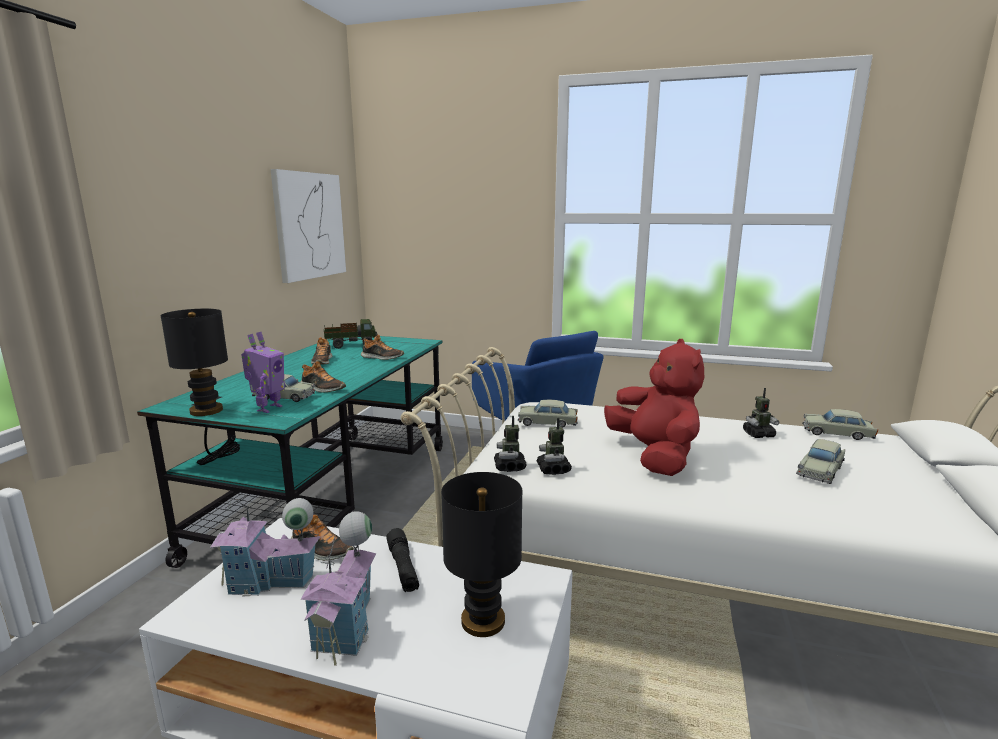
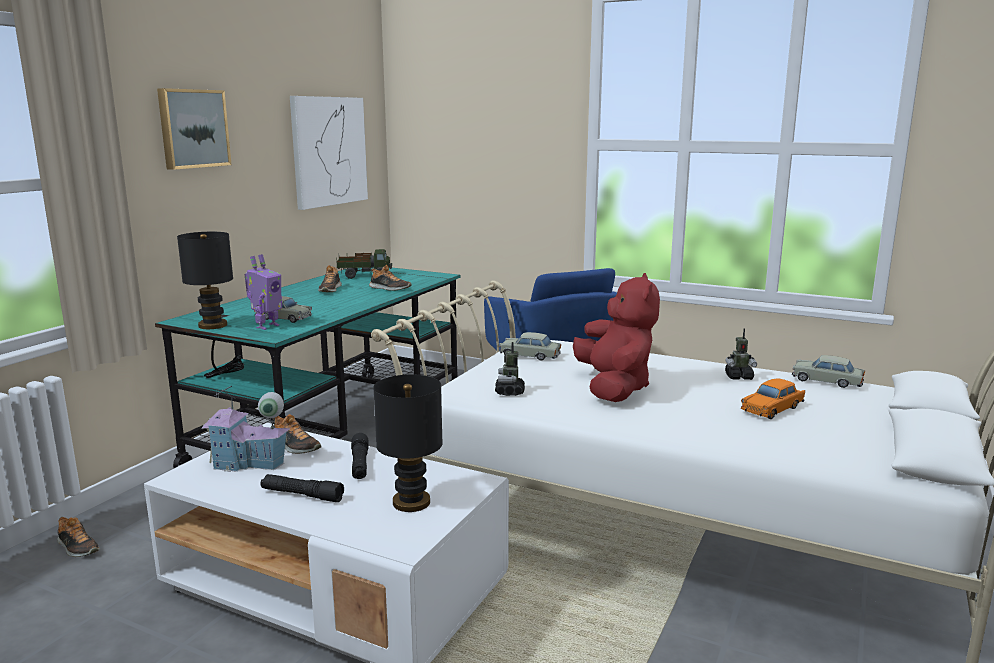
camera: 10 degrees right, 0 degrees up
(170, 198) = (192, 128): none -> picture
(322, 389) = (320, 313): shoe -> shoe (77, 548)
(348, 625) = (302, 495): toy house -> black flashlight
(510, 467) = (471, 387): toy robot -> none
(820, 471) = (772, 409): beige toy car -> orange toy car

